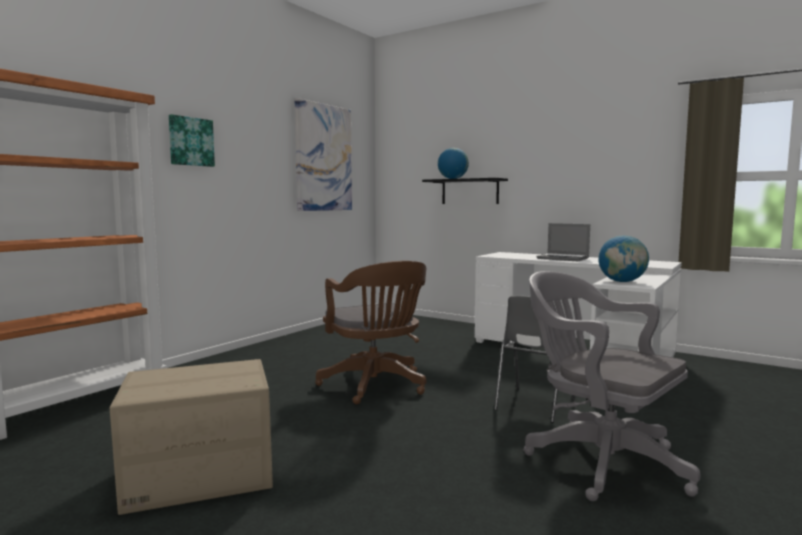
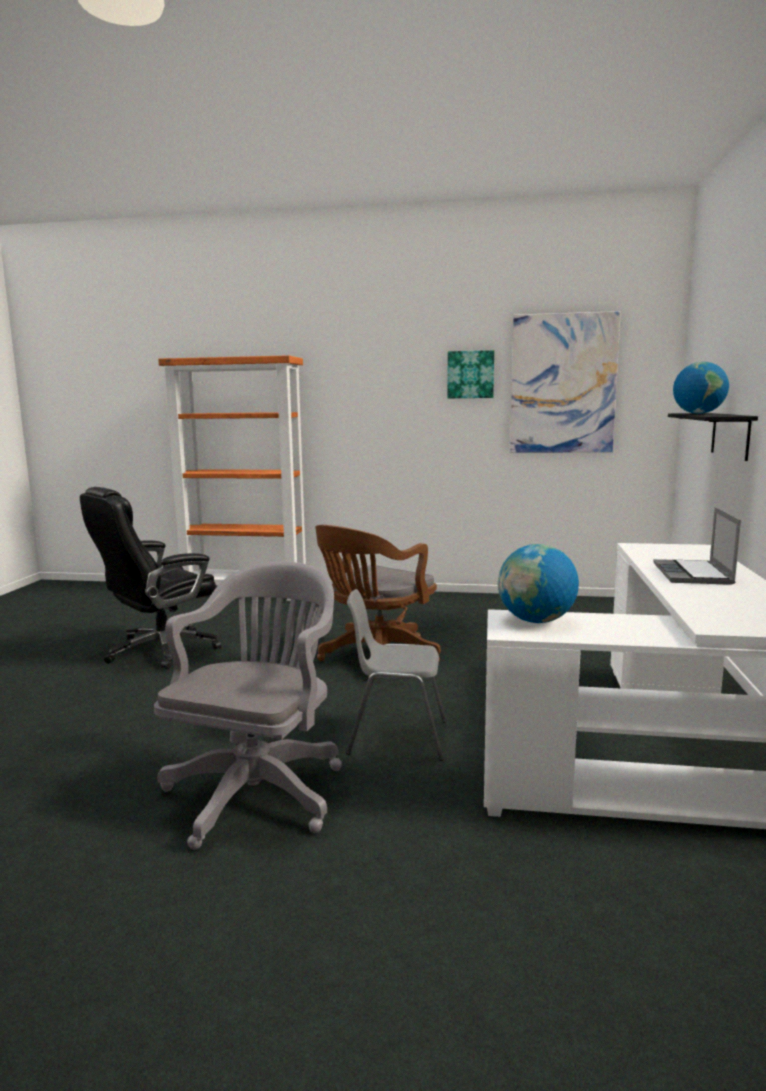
camera: 65 degrees right, 5 degrees up
(190, 141) = (371, 384): picture -> picture (470, 374)
(199, 476) = (160, 650): cardboard box -> black office chair

